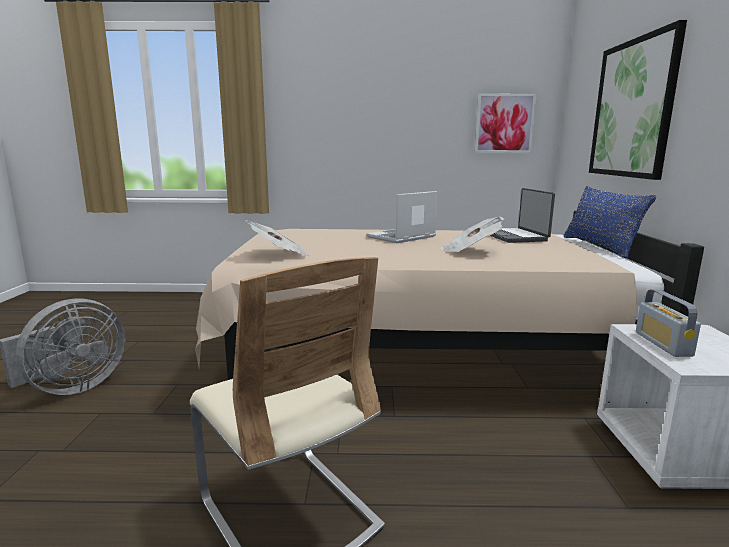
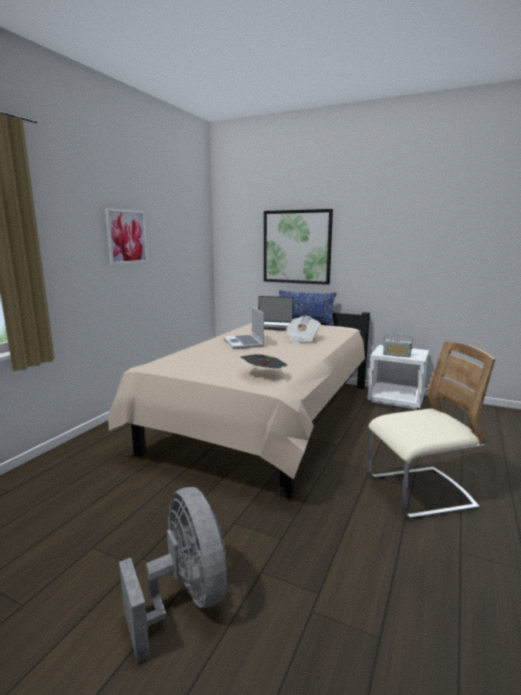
camera: 65 degrees left, 0 degrees up
(504, 123) = (191, 250): picture -> picture (126, 236)

